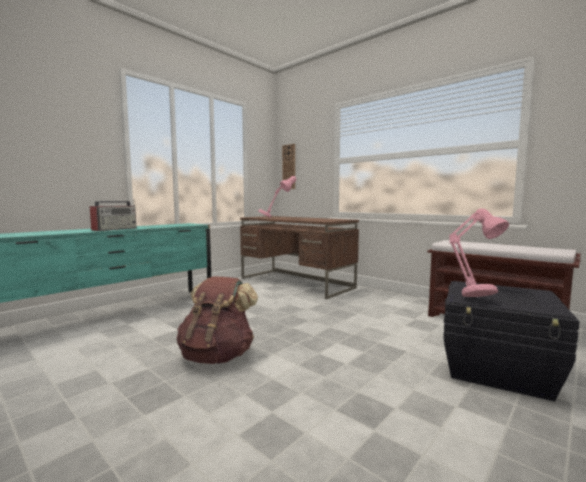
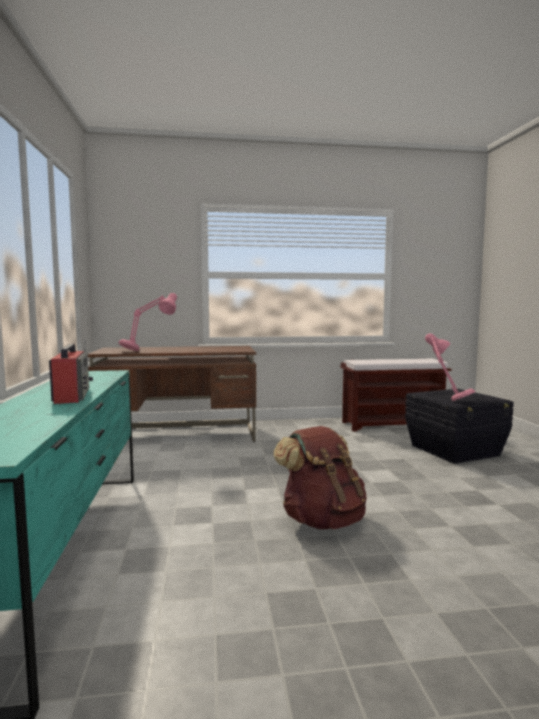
camera: 50 degrees left, 0 degrees up
(289, 167) = (121, 276): wall clock -> none

